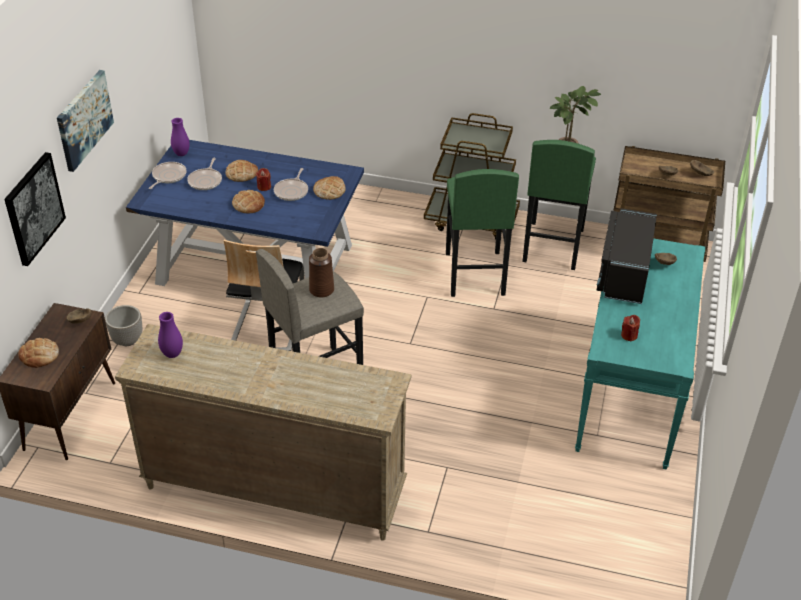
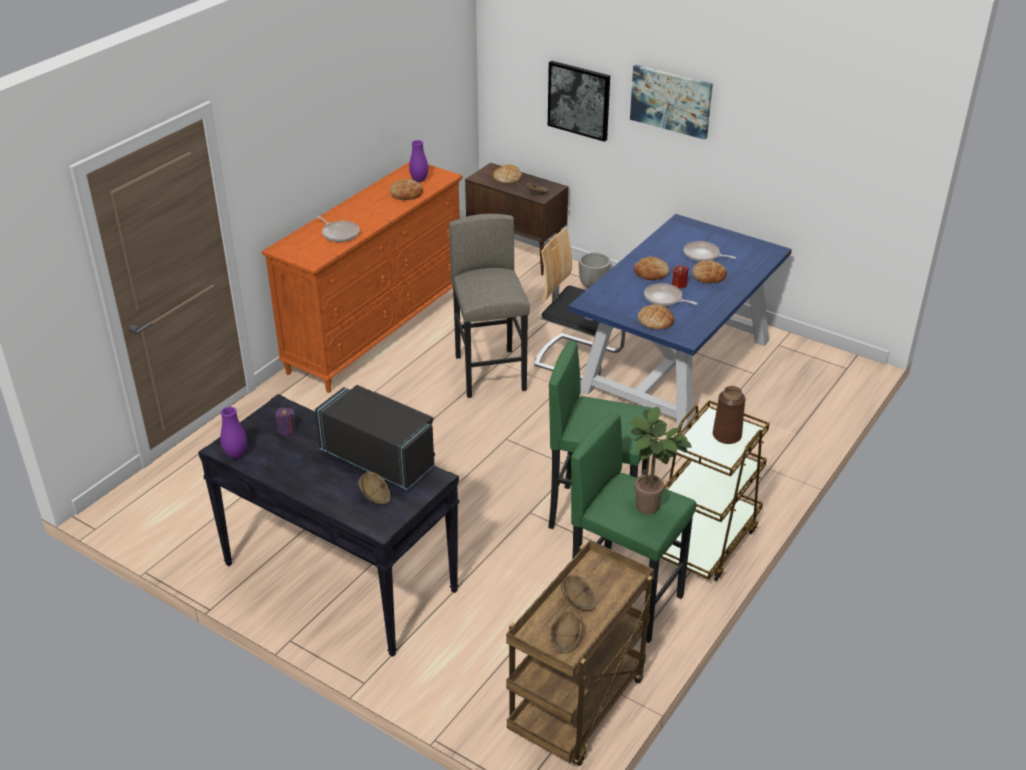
camera: 110 degrees right, 5 degrees down
(168, 176) = (718, 237): frying pan -> frying pan (339, 233)
(181, 154) = (758, 248): purple vase -> purple vase (236, 454)
(209, 355) = (406, 193): none -> bread
(273, 488) = (377, 331): beige dresser -> orange dresser
(321, 289) = (493, 287): brown vase -> brown vase (727, 435)
(629, 335) = (286, 430): red candle -> purple candle
(630, 393) = (339, 577): turquoise console table -> black console table

